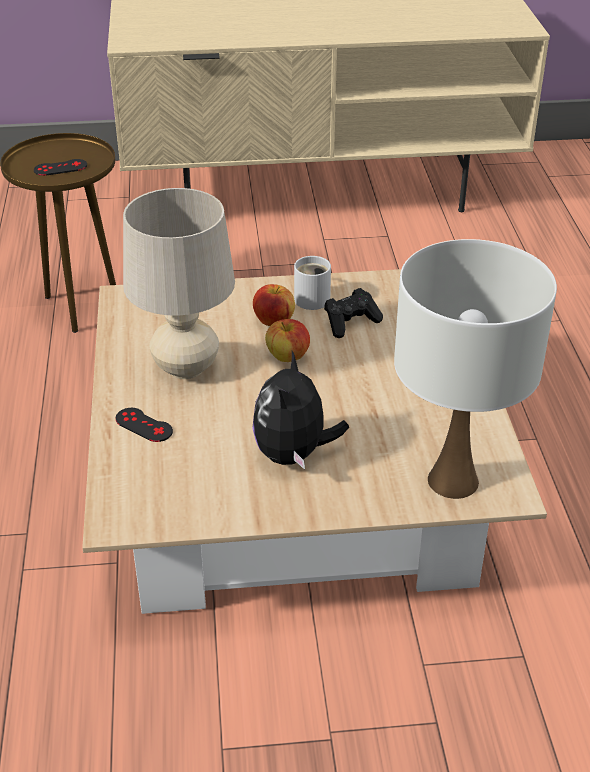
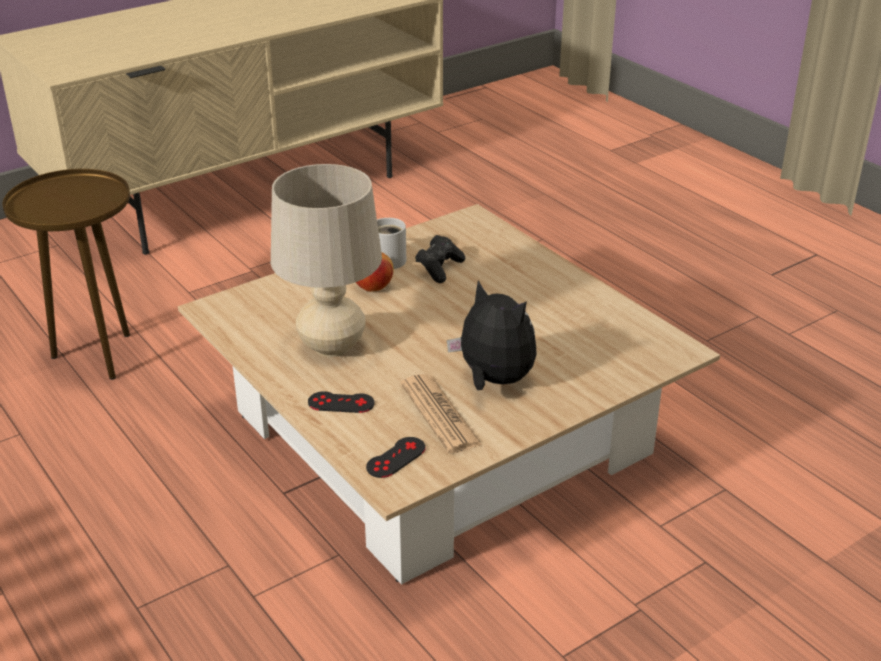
camera: 30 degrees left, 5 degrees down
(60, 168) = (74, 204): black game controller -> black game controller (396, 457)
(215, 469) = (440, 414): none -> newspaper
(287, 357) = (413, 310): apple -> none
(294, 454) = (493, 380): plush toy -> plush toy turned 150 degrees clockwise
(454, 480) = (634, 356): white table lamp -> none

